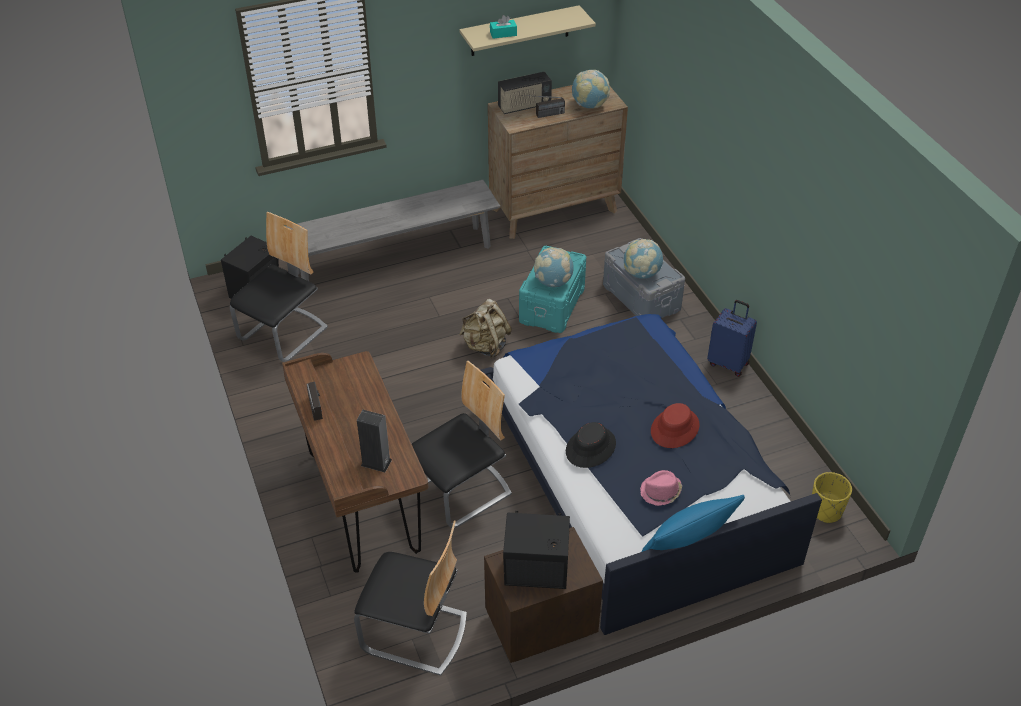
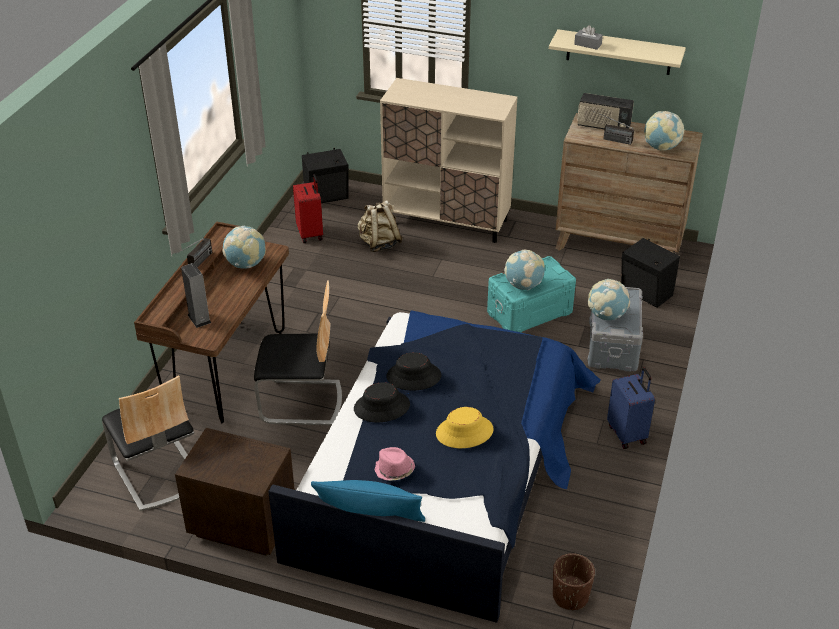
camera: 40 degrees right, 5 degrees down
(284, 334) = (311, 233): chair -> red suitcase
(352, 388) = (246, 264): none -> globe
(393, 259) = (447, 221): grey bench -> beige cabinet
(485, 346) = (441, 314): beige backpack -> beige backpack (379, 244)
(503, 34) = (587, 44): turquoise tissue box -> grey tissue box
(537, 574) = (223, 462): black speaker -> black speaker (646, 293)
(584, 407) = (413, 376): none -> black hat
(675, 428) = (464, 432): red hat -> yellow hat
(826, 510) = (570, 596): yellow planter -> brown planter

